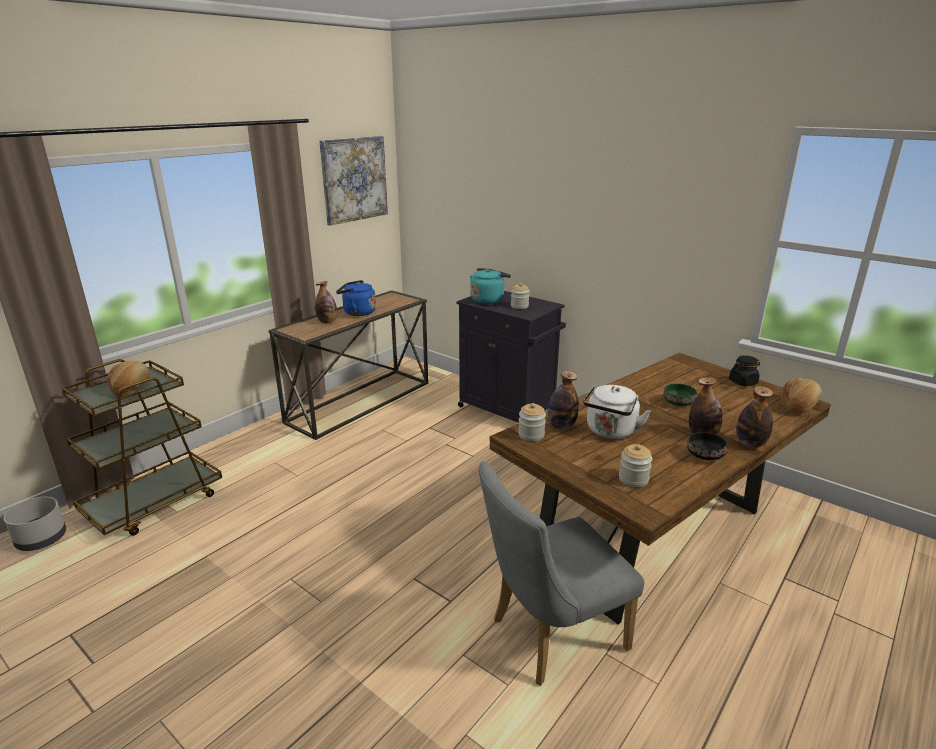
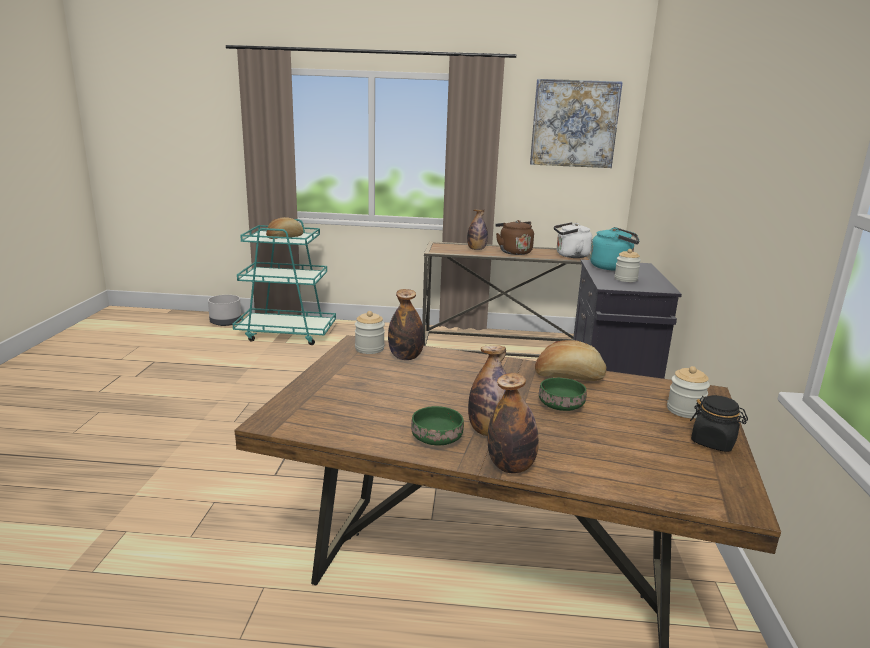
camera: 55 degrees right, 5 degrees down
(155, 503) = (287, 333): brown cart -> turquoise cart
(357, 312) = (513, 252): blue kettle -> brown kettle
(550, 636) = (265, 543): grey chair -> none
(610, 432) = (424, 380): white kettle -> white kettle (570, 256)
(633, 479) = (331, 406): jar -> jar (685, 410)
(704, 454) = (437, 438): black bowl -> green bowl
(799, 406) = (709, 498): bread -> bread (569, 377)

